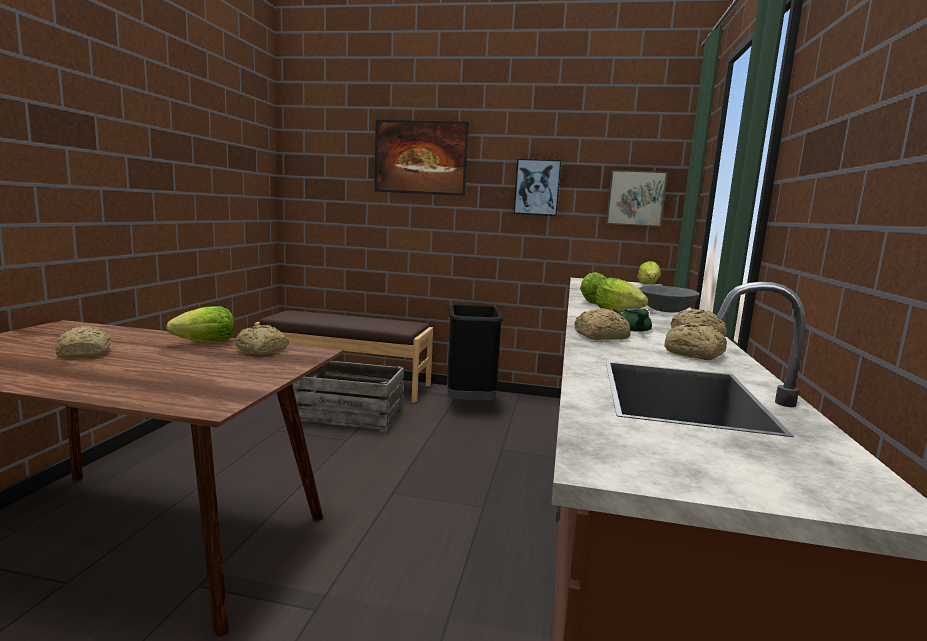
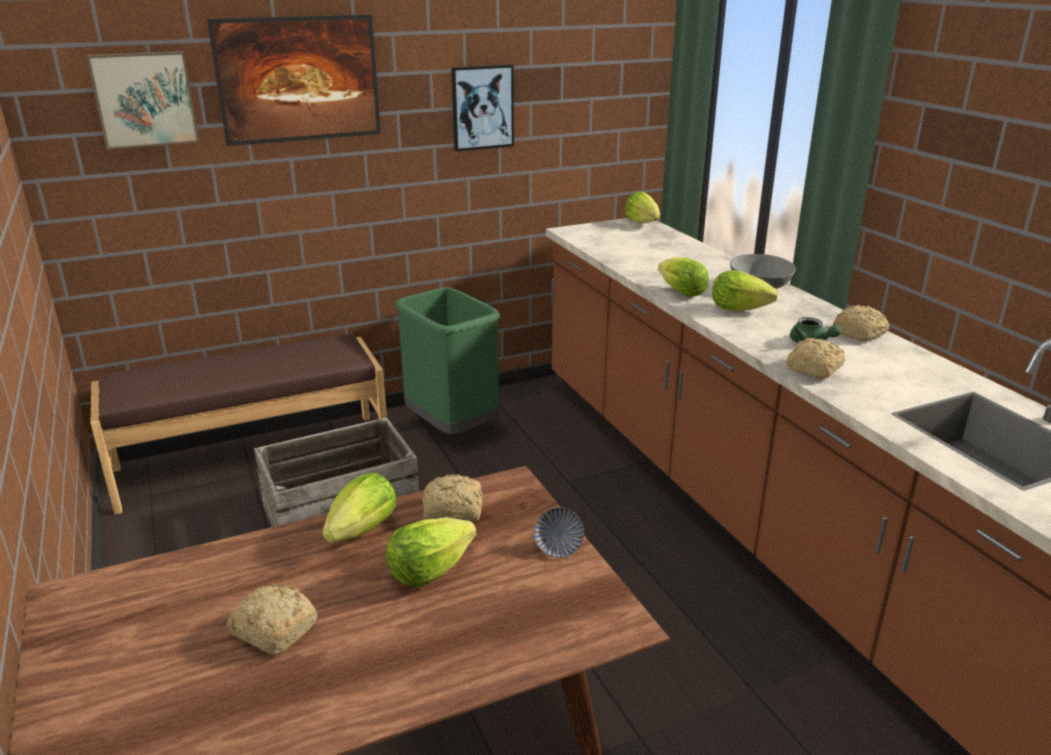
camera: 35 degrees left, 15 degrees up
(190, 360) = (428, 571): none -> lettuce
(270, 375) = (558, 548): none -> bowl
(469, 402) = (451, 426): black trash can -> green trash can
(635, 198) = (604, 107): picture -> picture (144, 99)
(695, 354) = (910, 369): bread -> none

